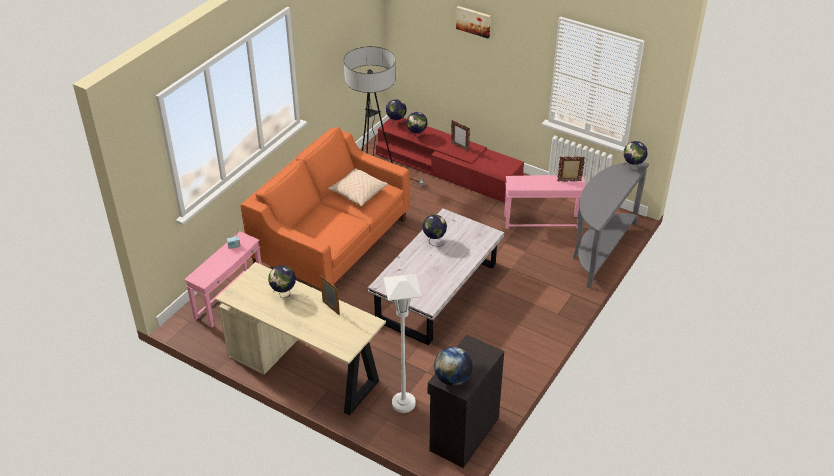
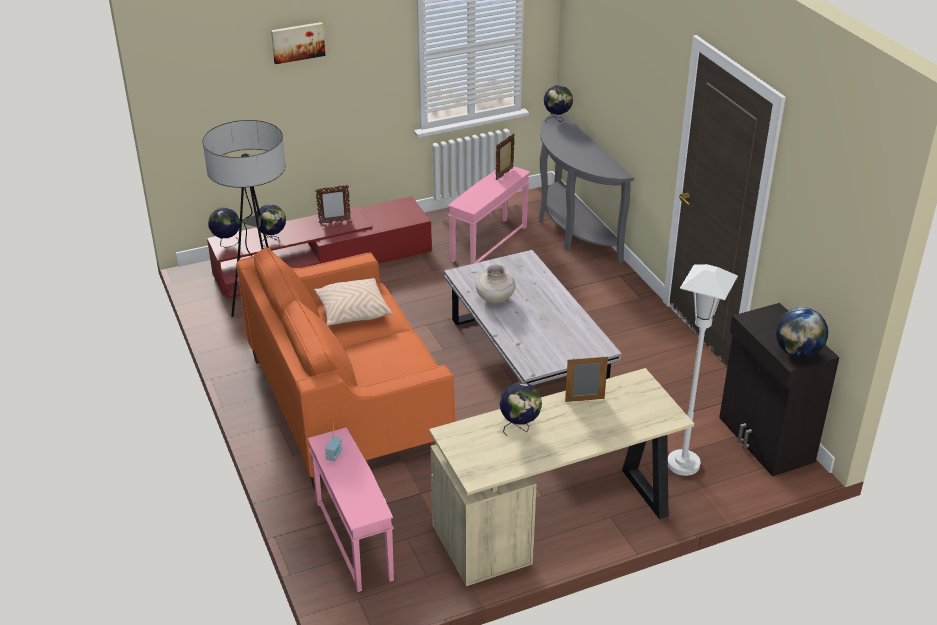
camera: 55 degrees left, 5 degrees down
(434, 241) = (495, 299): globe -> beige vase

